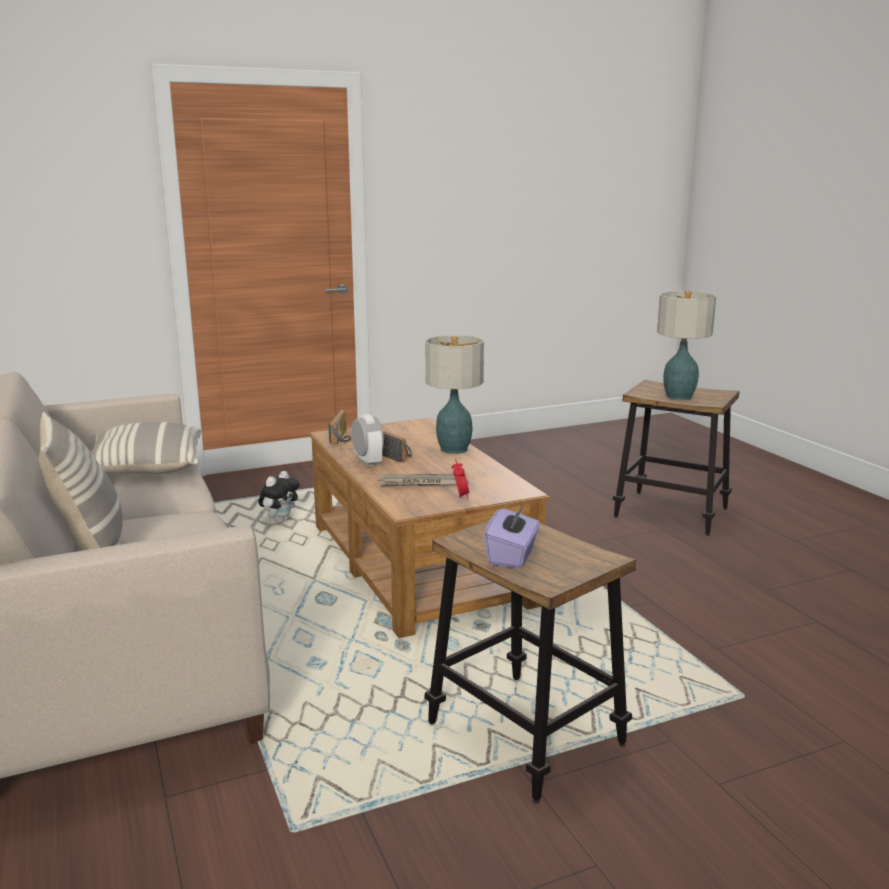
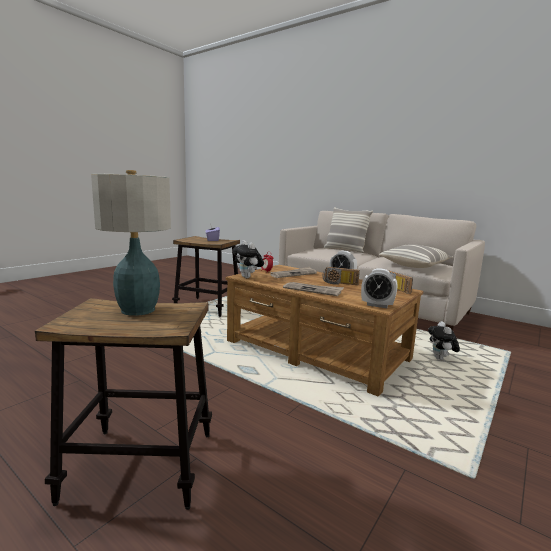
camera: 150 degrees right, 5 degrees down
(421, 424) = (377, 305): none -> alarm clock
(453, 449) = (313, 290): table lamp -> newspaper
(513, 485) = (248, 277): none -> plush toy

